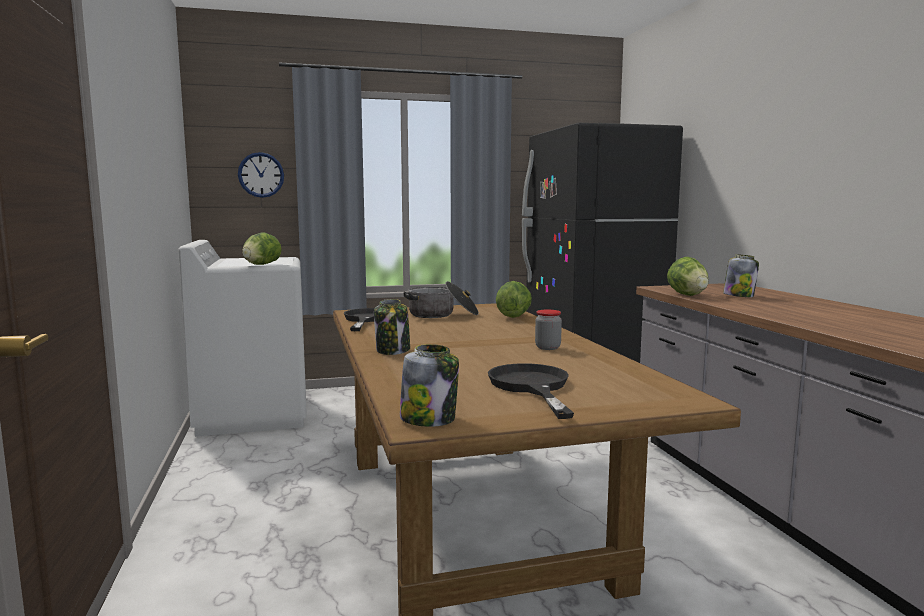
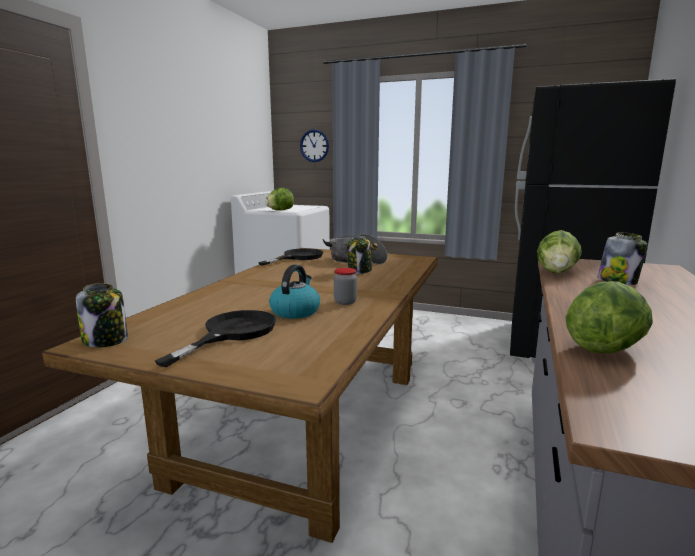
camera: 35 degrees right, 5 degrees up
(393, 351) = (242, 284): jar -> jar (359, 271)
(513, 316) = (402, 270): lettuce -> lettuce (604, 348)
(529, 362) = (295, 311): none -> kettle

